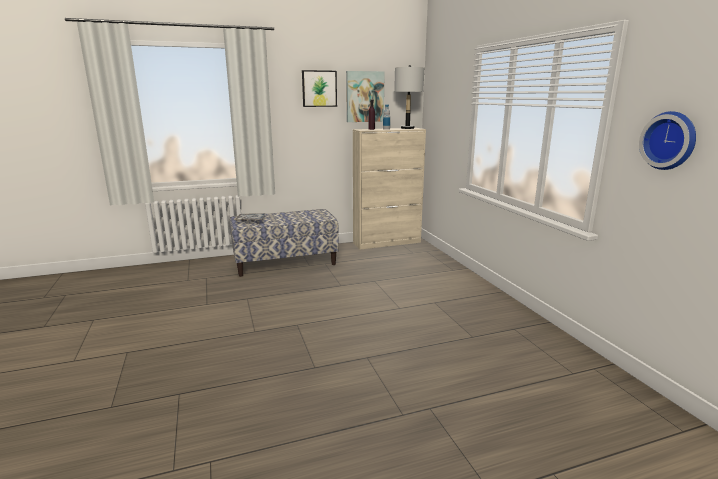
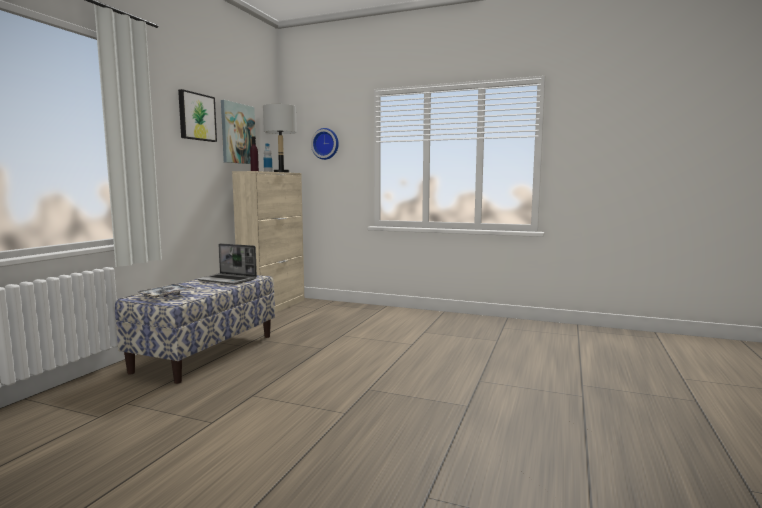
camera: 50 degrees left, 10 degrees down
(307, 216) = (228, 280): none -> laptop
(670, 140) = (595, 154): wall clock -> wall clock (326, 144)

